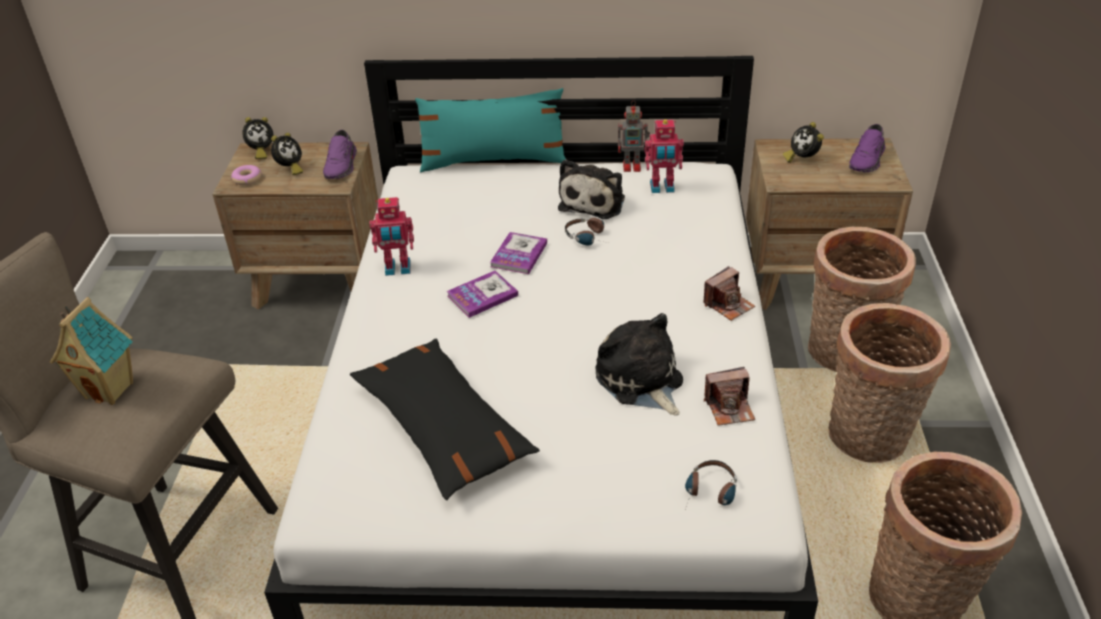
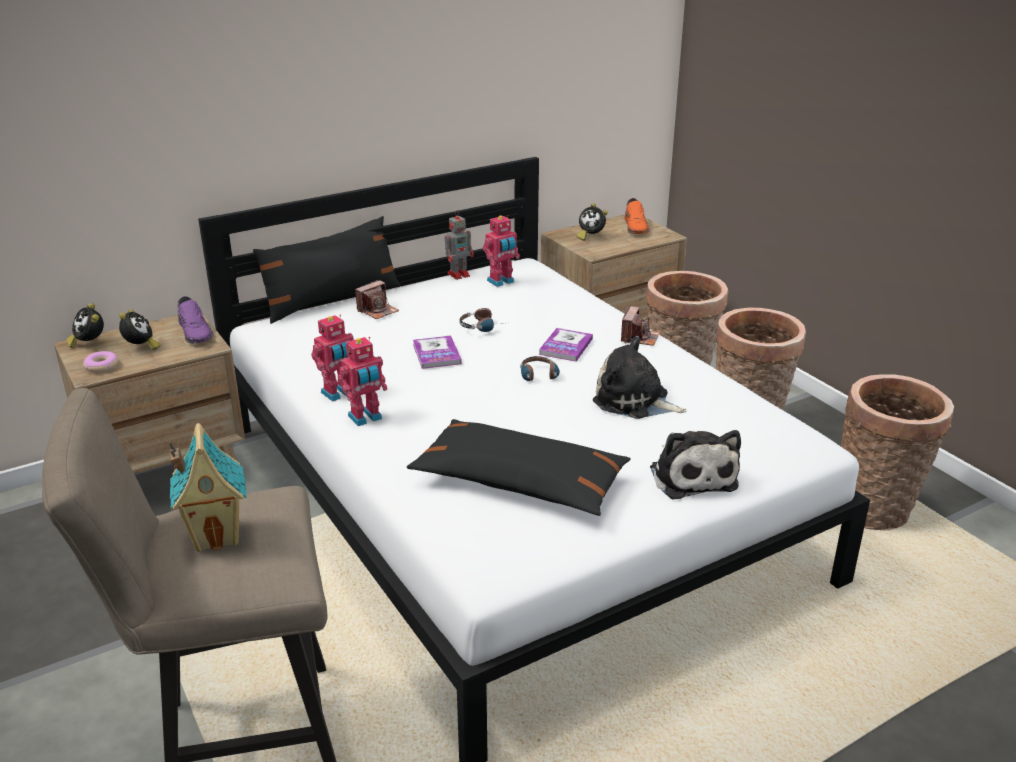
camera: 35 degrees left, 10 degrees down
(261, 152) = (89, 343): alarm clock -> alarm clock turned 120 degrees clockwise
(392, 304) = (366, 418): none -> toy robot
(482, 295) = (441, 388): book -> book (566, 346)
(493, 161) = (331, 300): turquoise pillow -> black pillow
(594, 201) = (456, 304): plush toy -> plush toy (691, 476)
(709, 495) = (765, 448): headphones -> headphones (539, 378)
(729, 408) = (715, 395): camera -> camera (377, 311)
(868, 160) = (636, 227): purple shoe -> orange shoe

